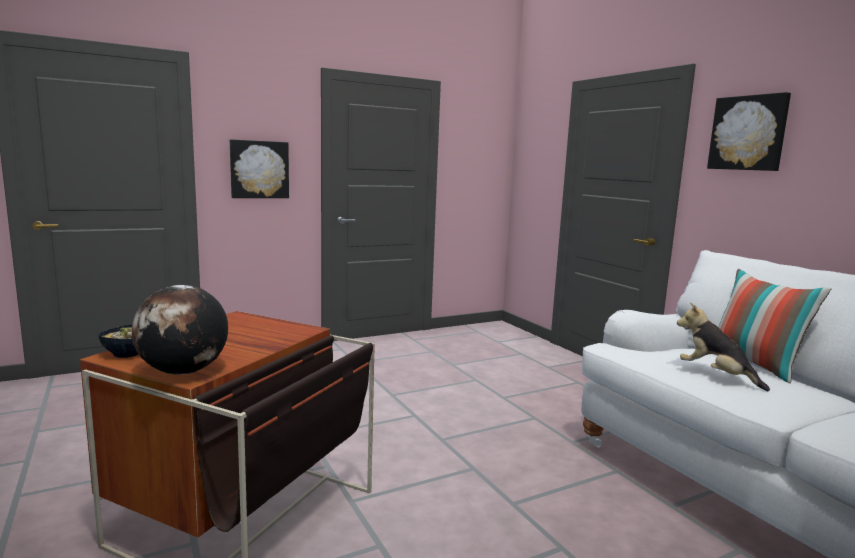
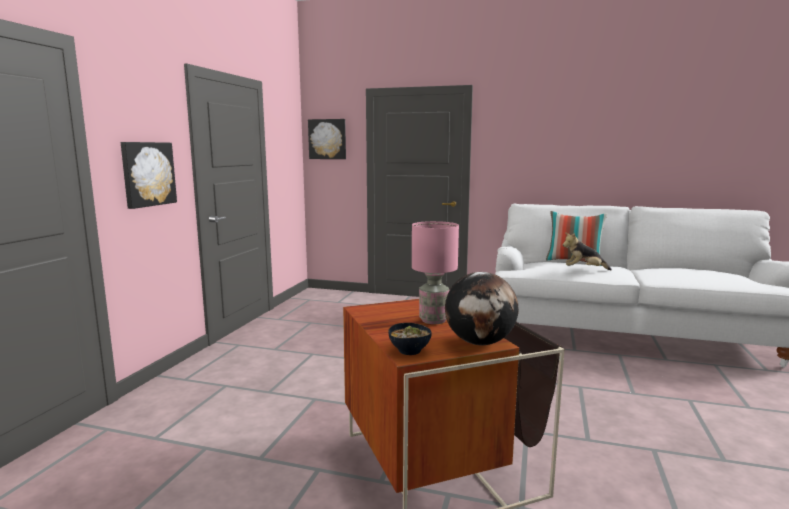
camera: 45 degrees left, 0 degrees up
(237, 342) = (433, 320): none -> pink table lamp
(748, 133) = (515, 130): picture -> picture (327, 139)

